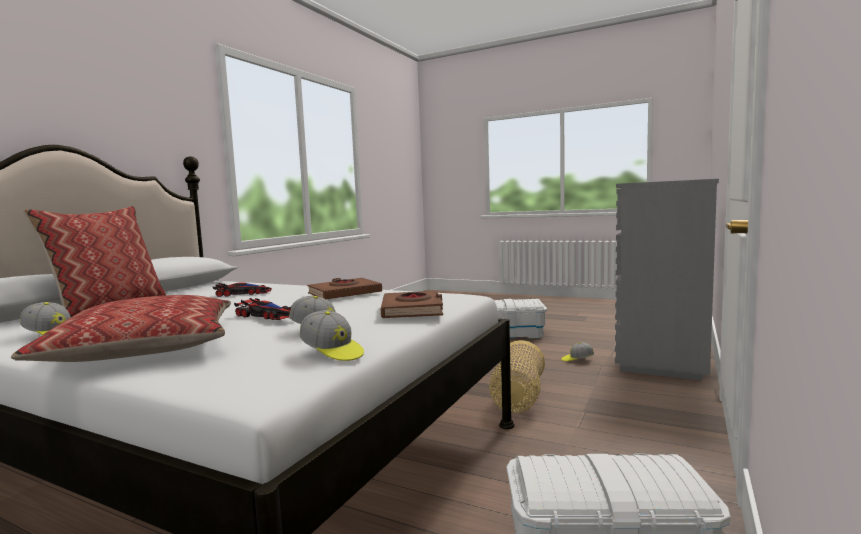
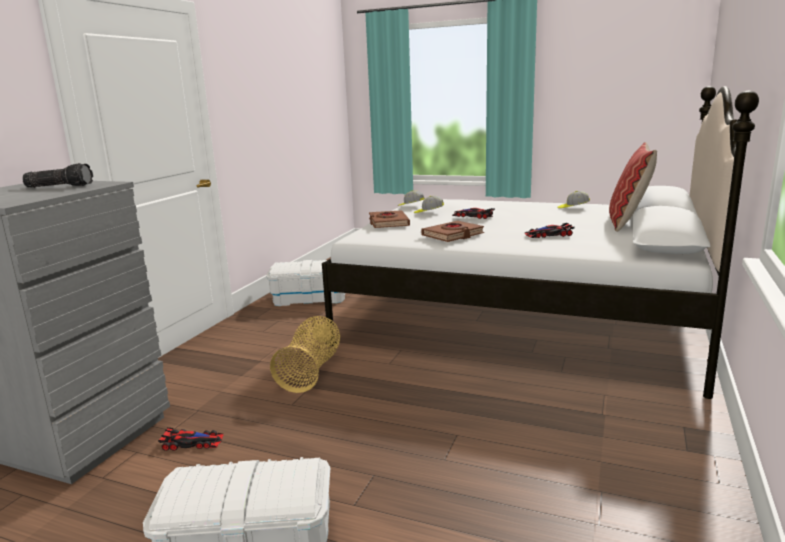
camera: 175 degrees right, 10 degrees up
(146, 348) = (497, 205): pillow -> none
(577, 359) = (192, 443): cap -> toy car
(659, 181) = (60, 186): none -> flashlight

